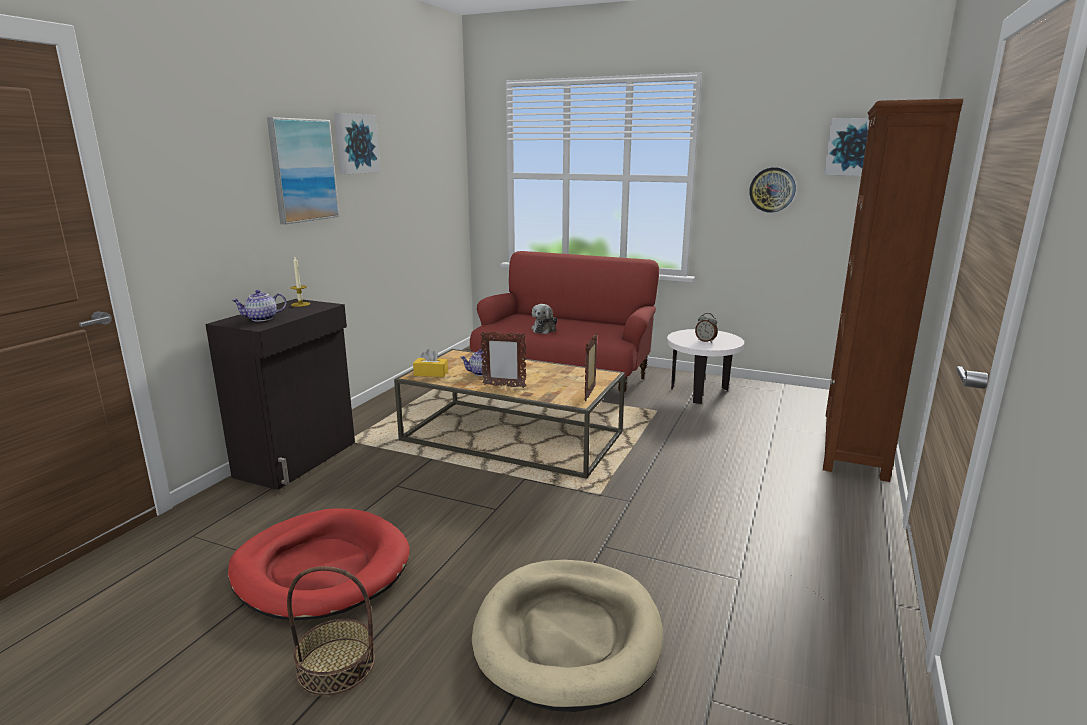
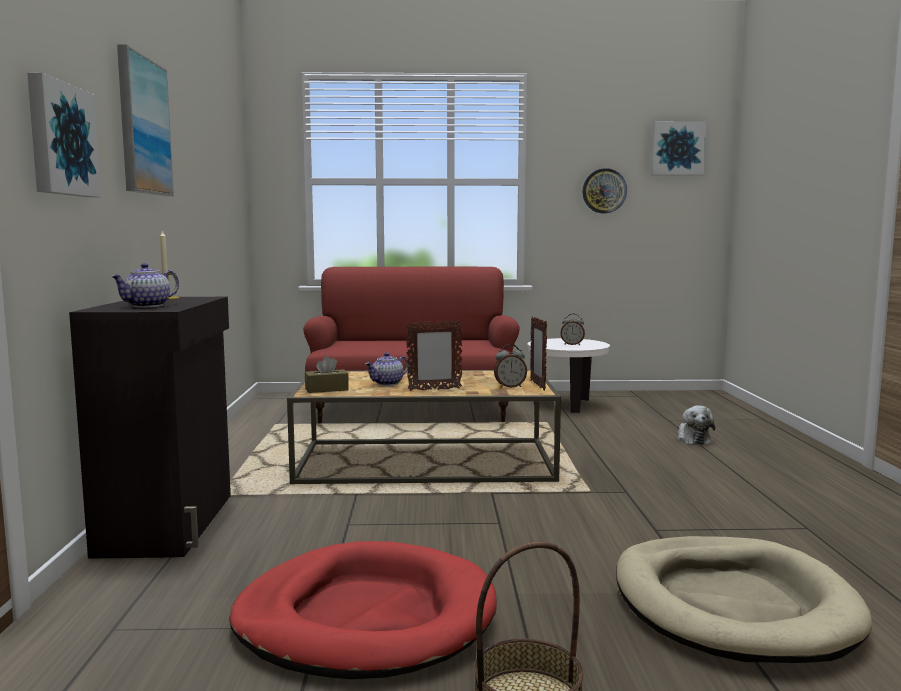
camera: 25 degrees left, 10 degrees down
(355, 144) = (179, 110): picture -> picture (60, 140)
(431, 373) = (326, 389): yellow tissue box -> brown tissue box
(545, 329) = (399, 347): plush toy -> plush toy (692, 439)
(565, 391) = (509, 386): none -> alarm clock
(854, 444) = (750, 423): brown bookcase -> none

